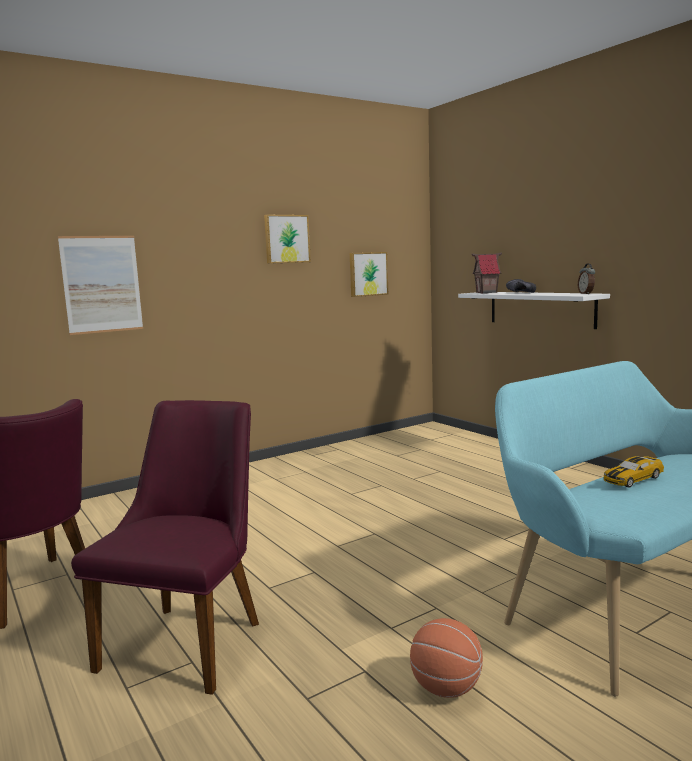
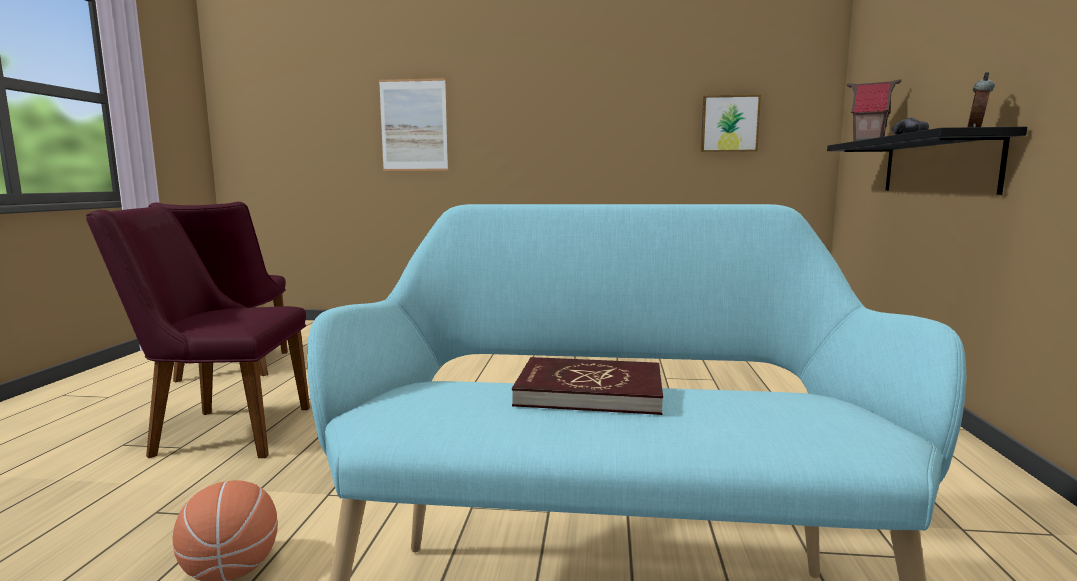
camera: 40 degrees right, 0 degrees up
(191, 637) = (219, 431): purple chair -> purple chair turned 150 degrees counterclockwise
(286, 239) = (614, 80): picture -> none
(540, 309) = (937, 165): white shelf -> black shelf
(632, 479) = (590, 392): toy car -> red book

